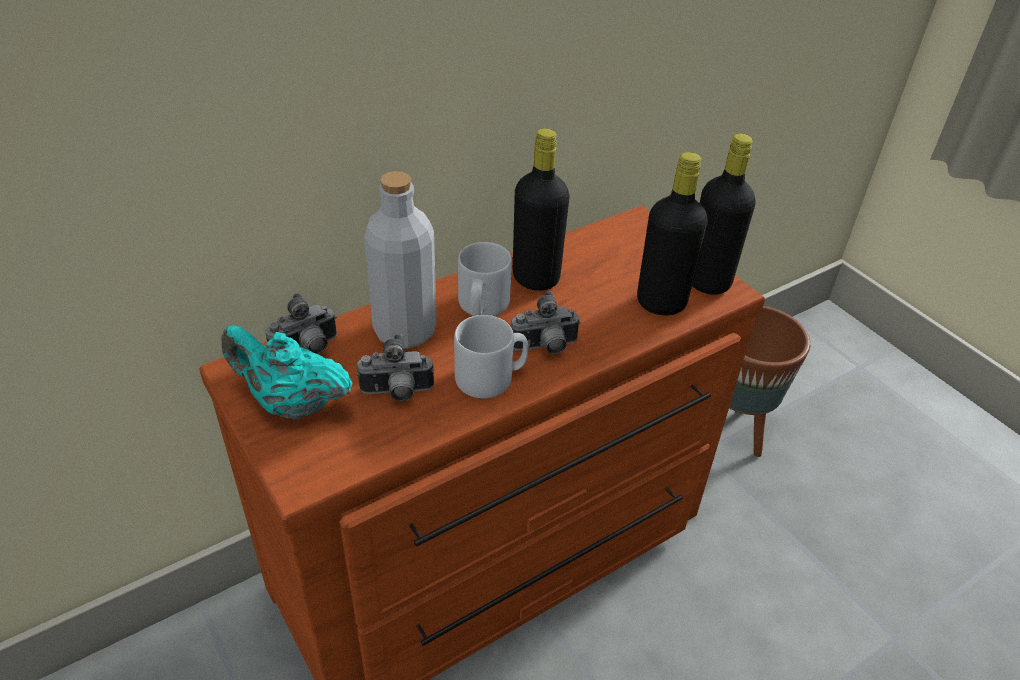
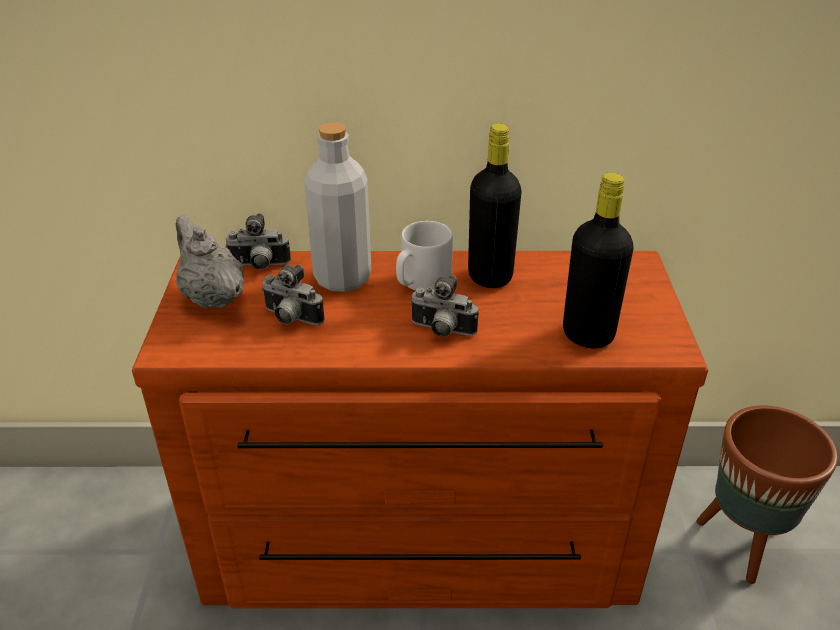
camera: 35 degrees right, 5 degrees down
(291, 404) = (212, 297): turquoise teapot -> grey teapot
(491, 378) = (373, 336): grey mug -> none
(708, 281) = (656, 334): black bottle -> none

